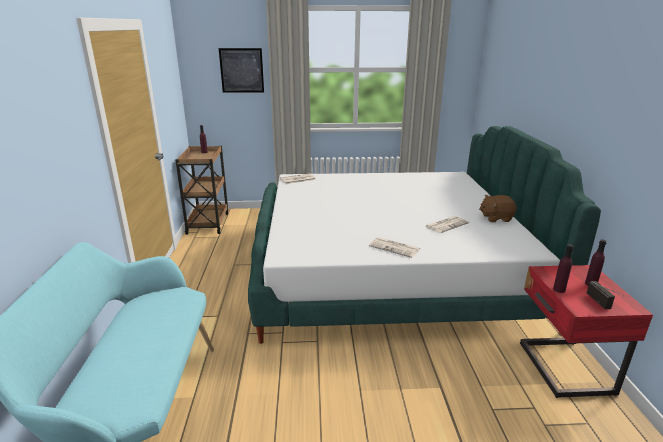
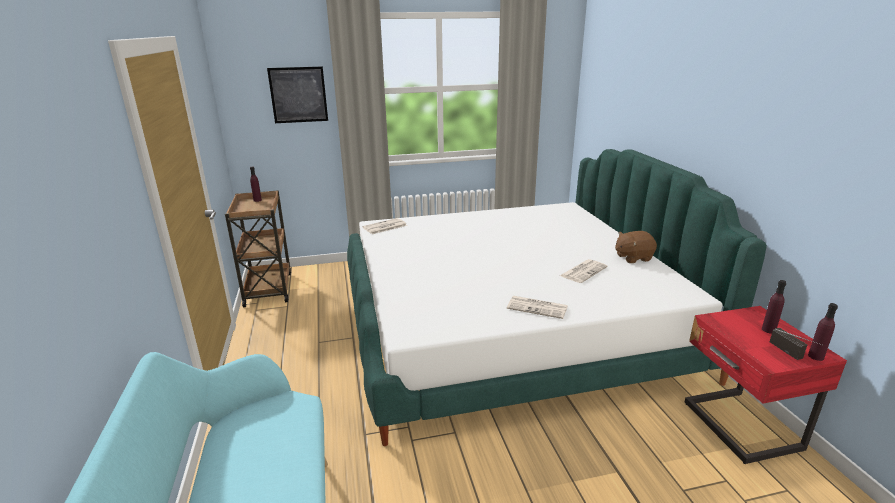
camera: 10 degrees left, 0 degrees up
(559, 289) = (739, 341): purple bottle -> purple bottle (815, 356)

